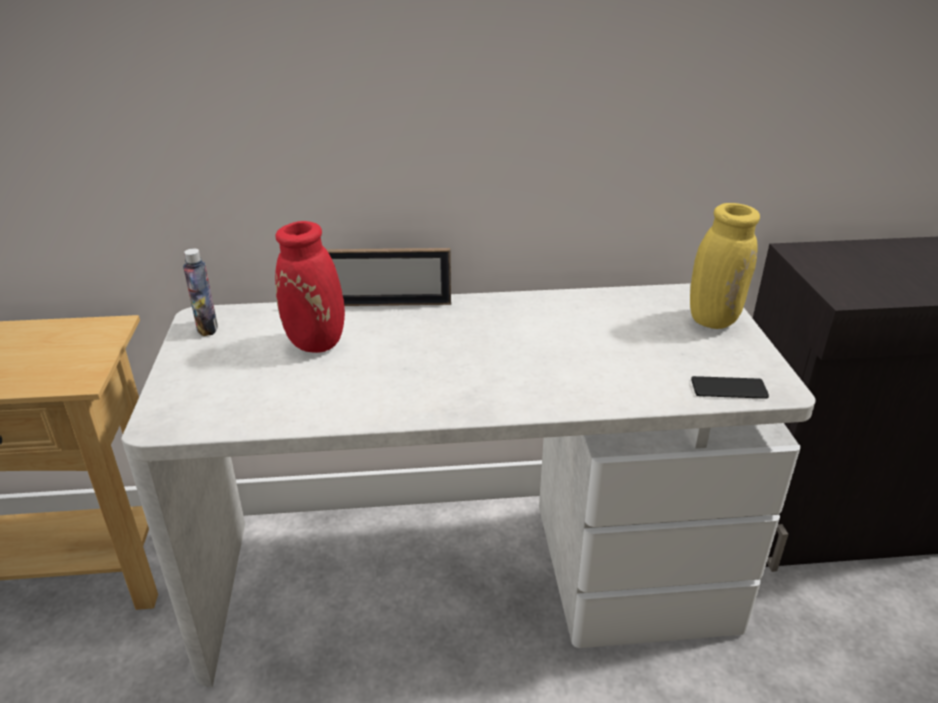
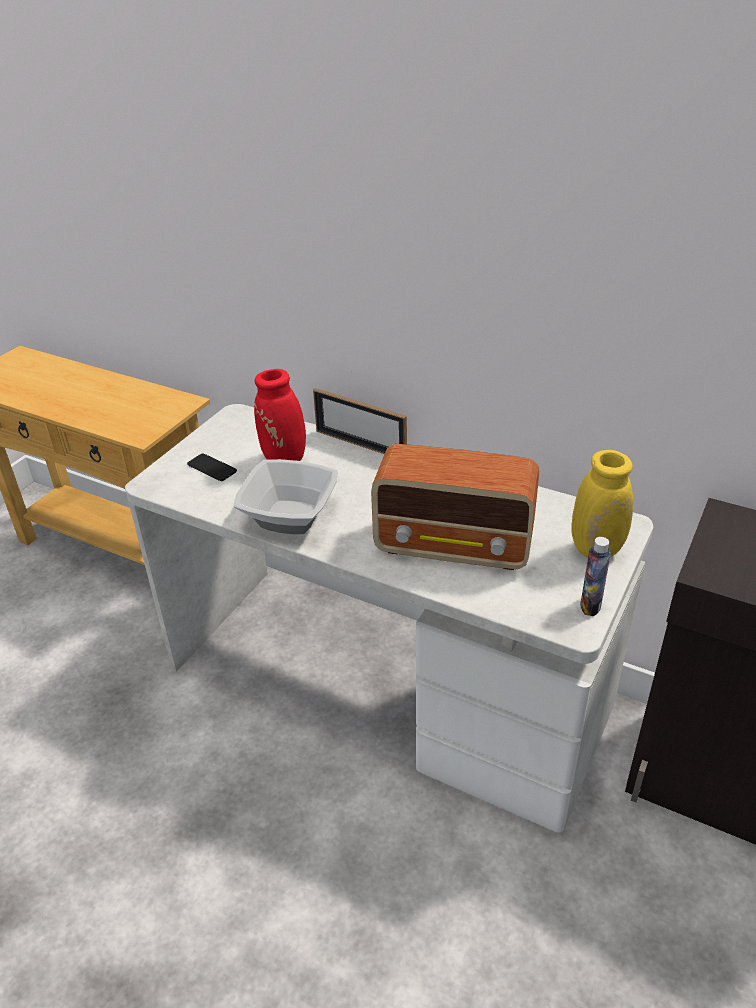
camera: 35 degrees right, 5 degrees up
(207, 328) = (232, 424): bottle -> bottle (590, 605)
(389, 395) = (291, 517): none -> bowl
(592, 361) = (455, 546): none -> radio
(729, 388) = (534, 610): phone -> phone (212, 468)

